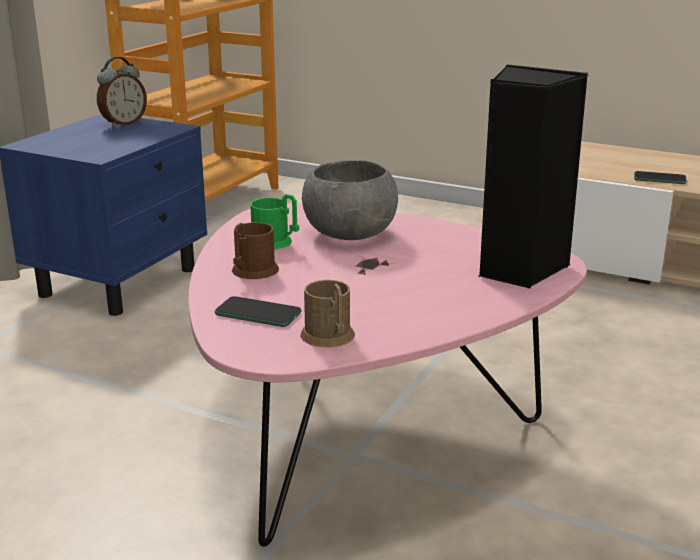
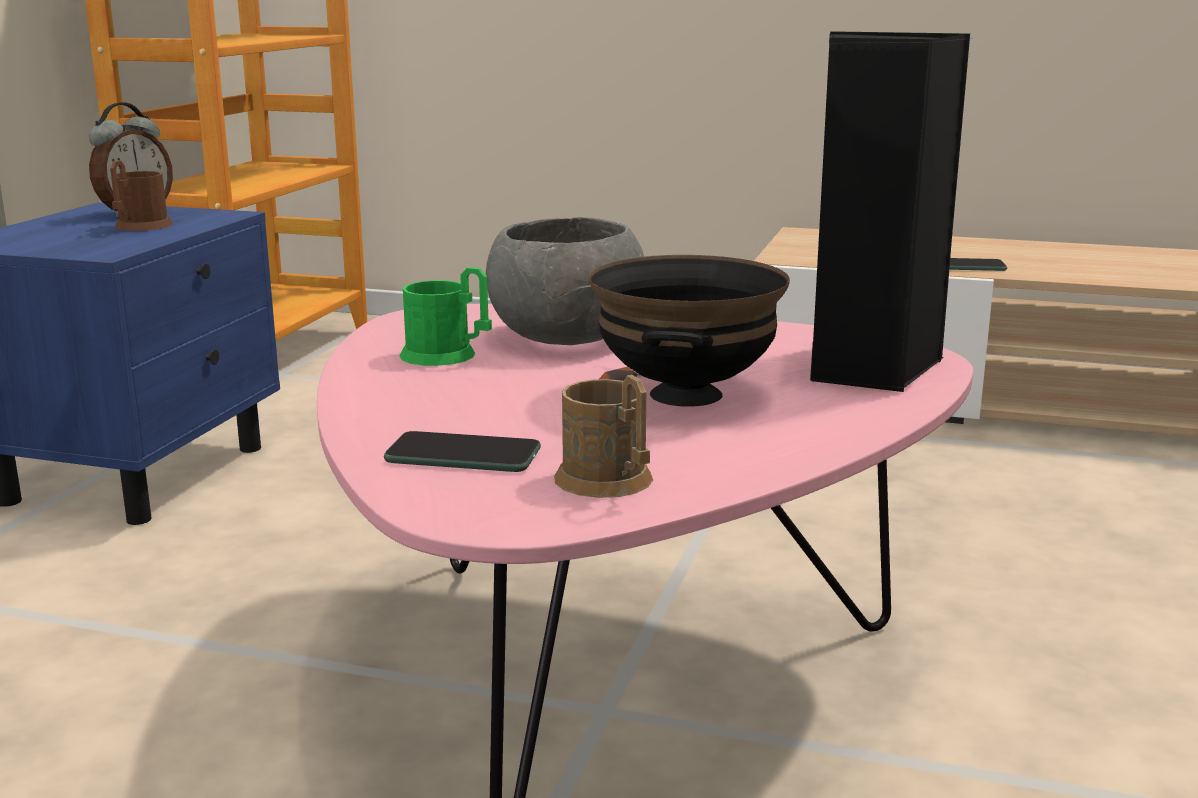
camera: 10 degrees left, 5 degrees down
(251, 272) = (425, 397): brown mug -> brown mug (139, 227)
(401, 281) = (688, 395): none -> black bowl

